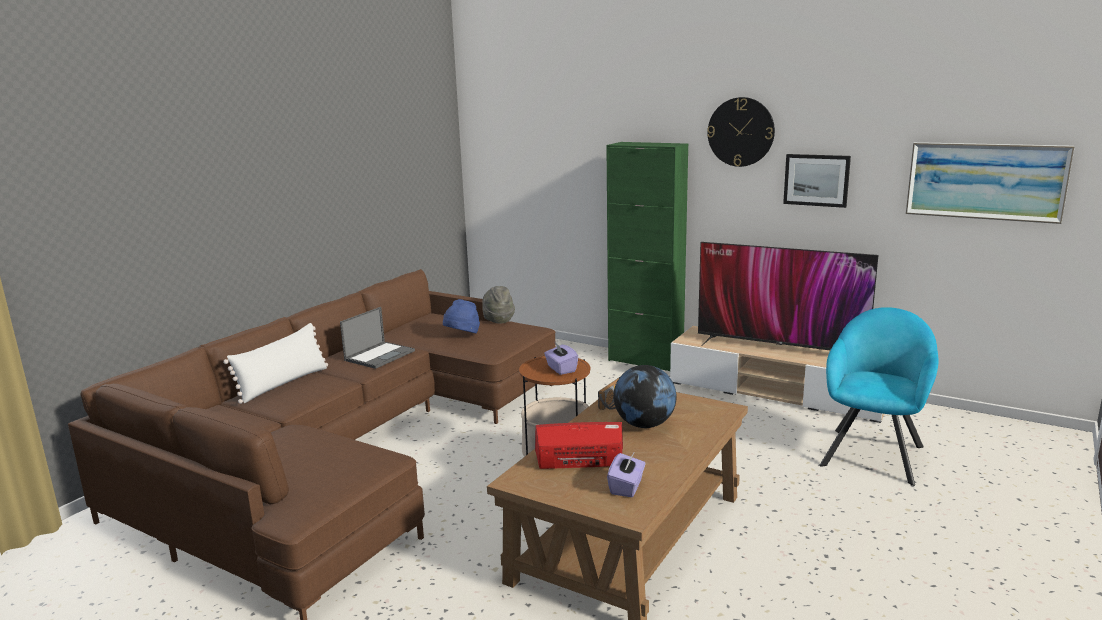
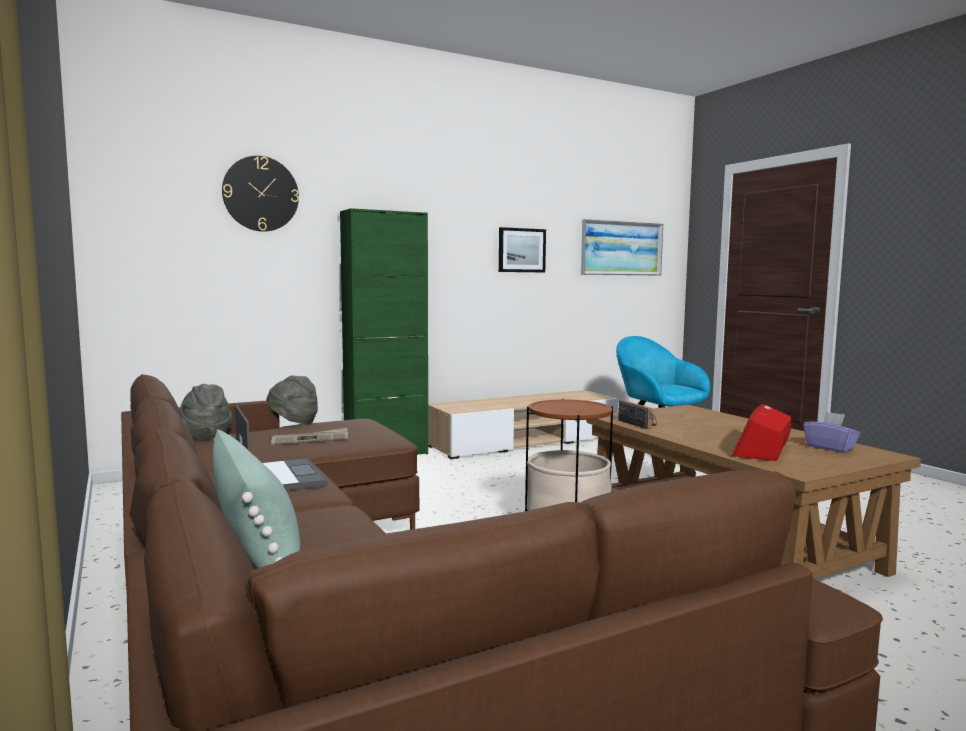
camera: 60 degrees left, 10 degrees down
(283, 383) = (255, 542): white pillow -> green pillow
(441, 315) = (205, 435): none -> grey hat
(462, 336) = (310, 439): blue hat -> newspaper
(561, 369) = (575, 406): purple tissue box -> none
(644, 425) = (699, 425): globe -> none
(740, 132) = (460, 206): wall clock -> wall clock (260, 194)
(779, 348) = (524, 400): television -> none

